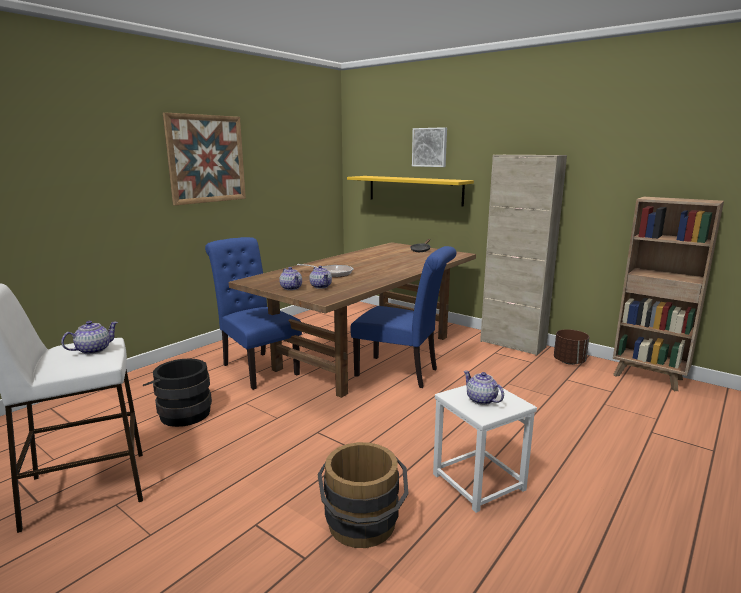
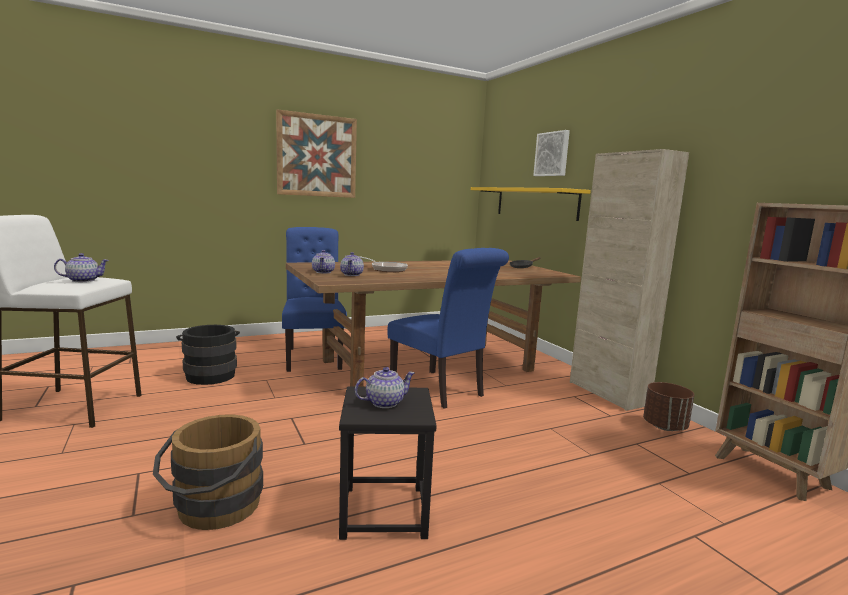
camera: 25 degrees right, 5 degrees down
(477, 482) = (383, 511): white stool -> black stool
(481, 400) = (384, 403): teapot -> teapot turned 75 degrees clockwise

